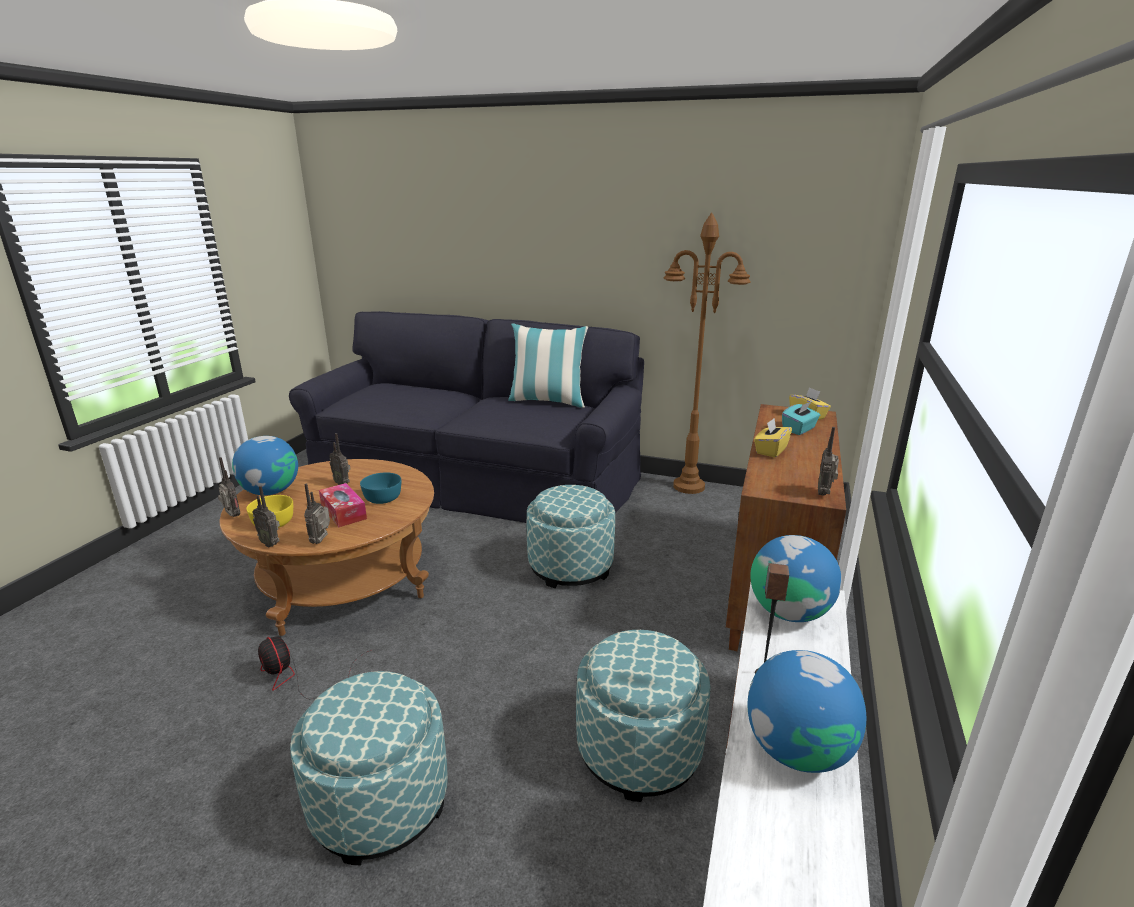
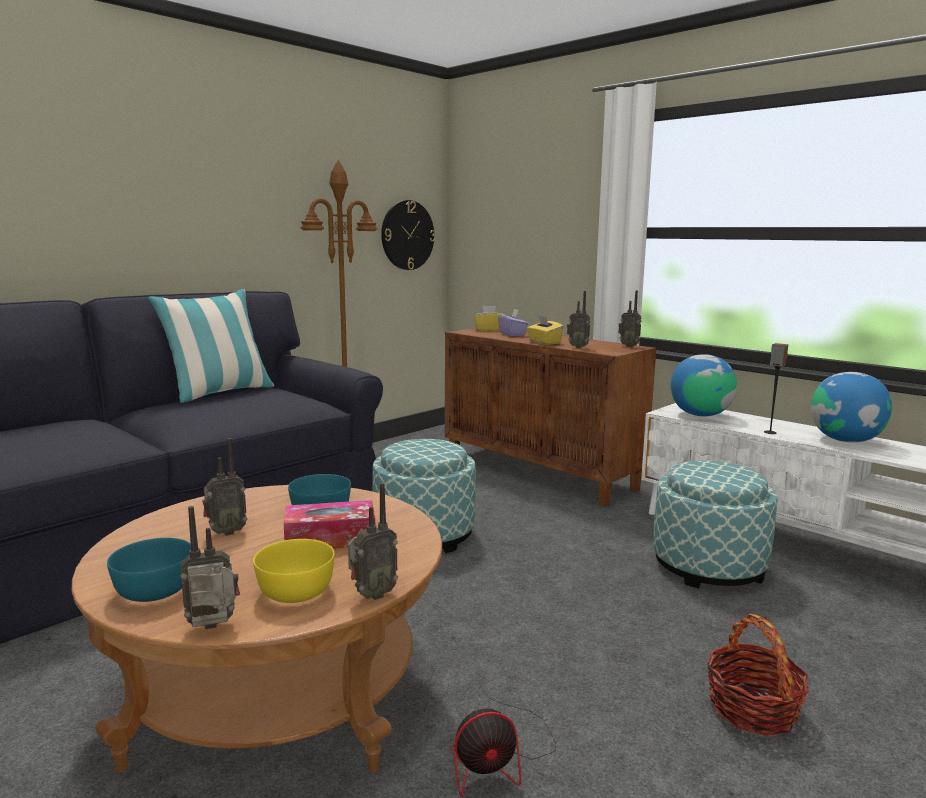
camera: 65 degrees left, 10 degrees down
(271, 491) = (155, 589): globe -> turquoise bowl
(322, 541) = (408, 558): radio -> radio (578, 347)
(380, 803) = (752, 709): ottoman -> basket
(799, 429) = (512, 334): turquoise tissue box -> purple tissue box
(815, 288) = (407, 235): none -> wall clock

